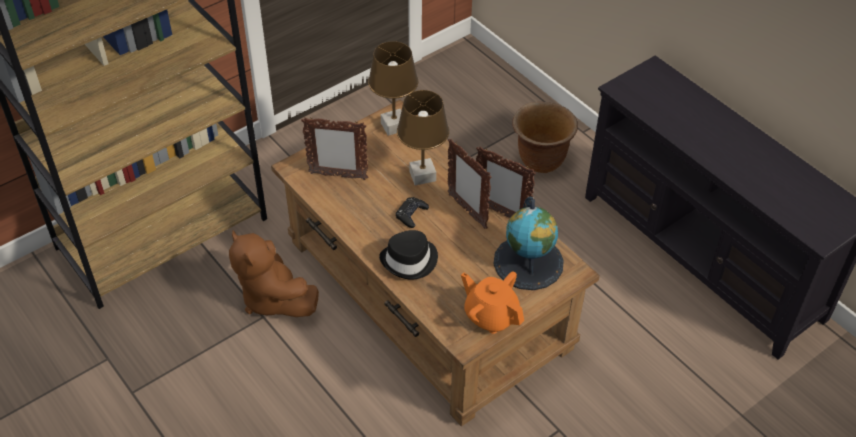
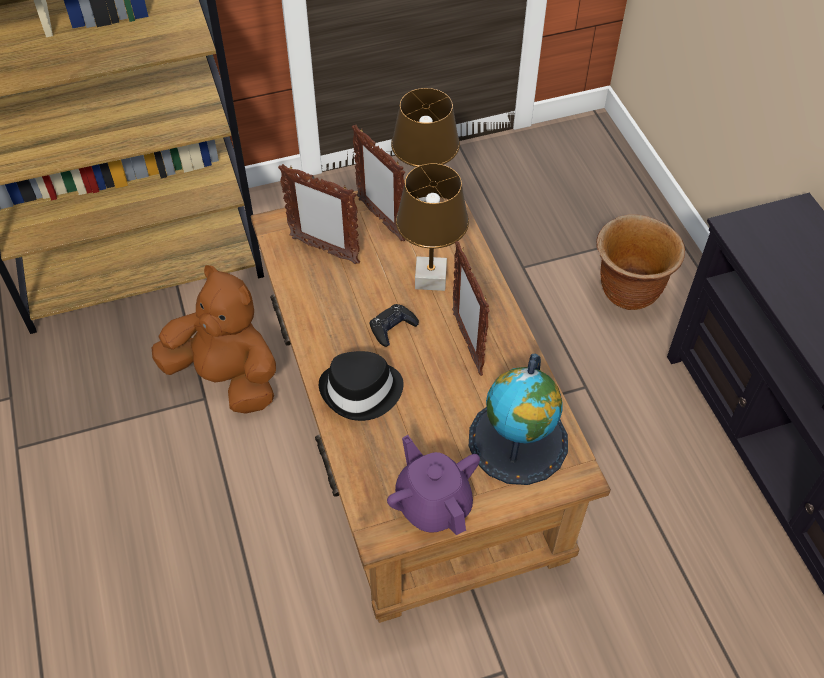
camera: 20 degrees right, 5 degrees up
(273, 297) = (226, 378): brown plush toy -> brown plush toy turned 135 degrees clockwise
(491, 316) = (433, 503): orange teapot -> purple teapot
(501, 213) = (511, 359): picture frame -> picture frame (380, 219)

